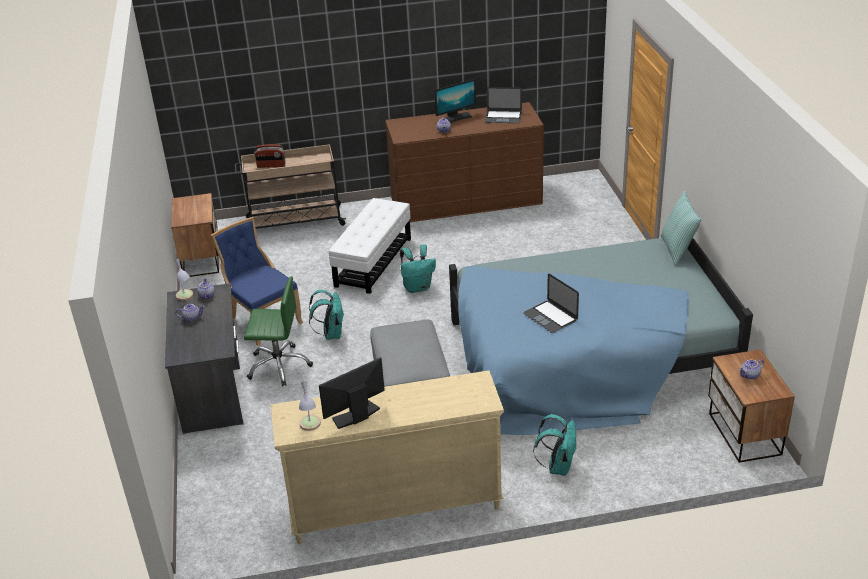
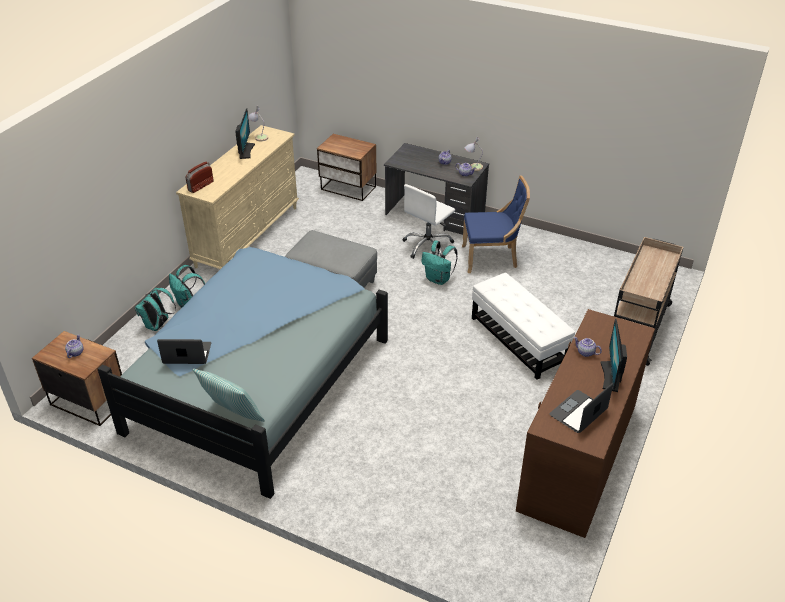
camera: 125 degrees right, 5 degrees up
(202, 259) = (614, 261): nightstand -> nightstand (348, 188)
(271, 166) = (658, 266): radio -> radio (200, 186)
(279, 366) = (428, 246): green office chair -> white office chair
(418, 287) = (452, 346): turquoise backpack -> turquoise backpack (158, 325)
(550, 316) = (251, 290): laptop -> laptop (187, 354)

